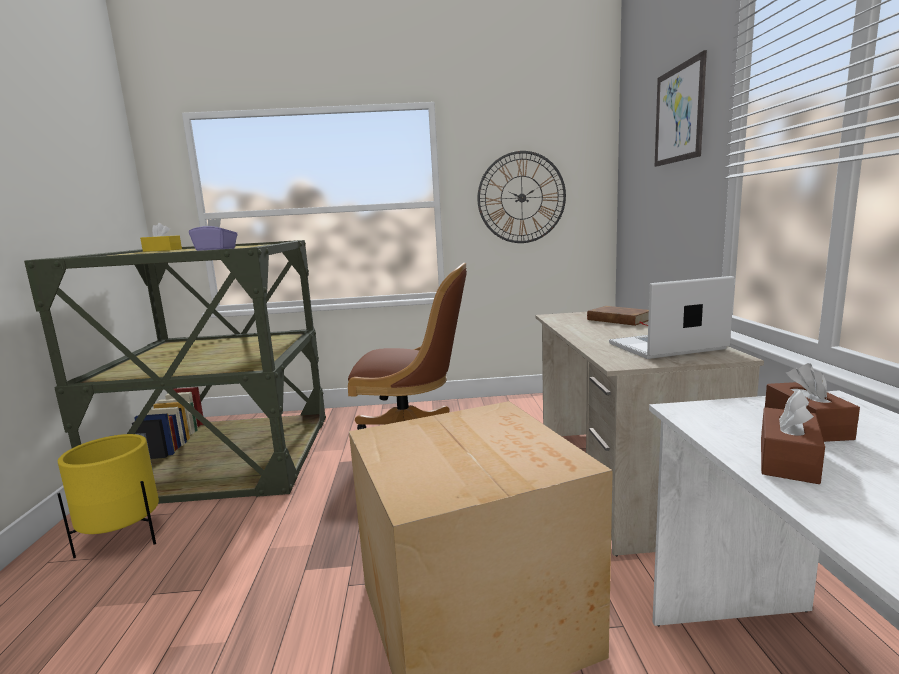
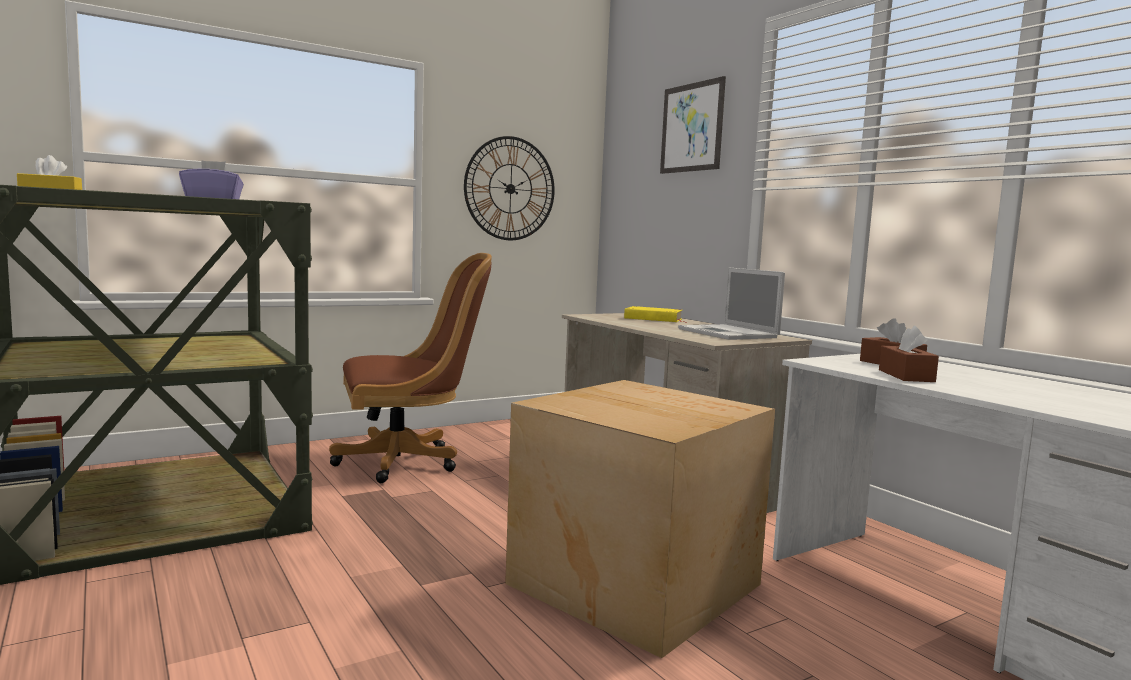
camera: 30 degrees left, 5 degrees down
(123, 538) = (106, 603): yellow planter -> none
(619, 320) = (653, 319): brown book -> yellow book
(665, 347) = (729, 333): laptop -> laptop turned 75 degrees counterclockwise

